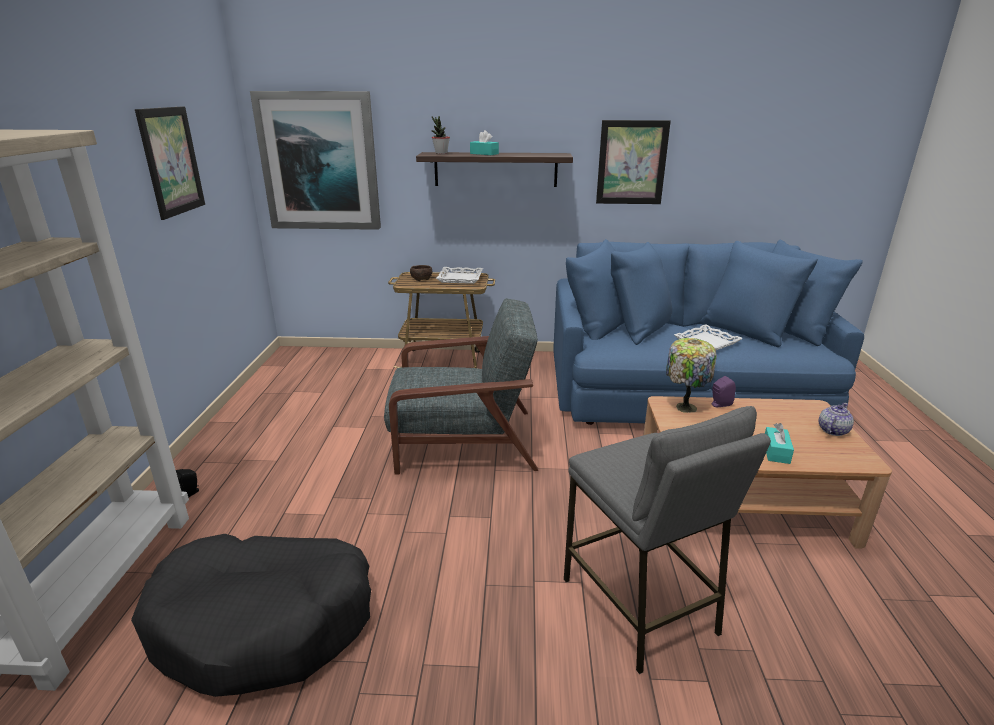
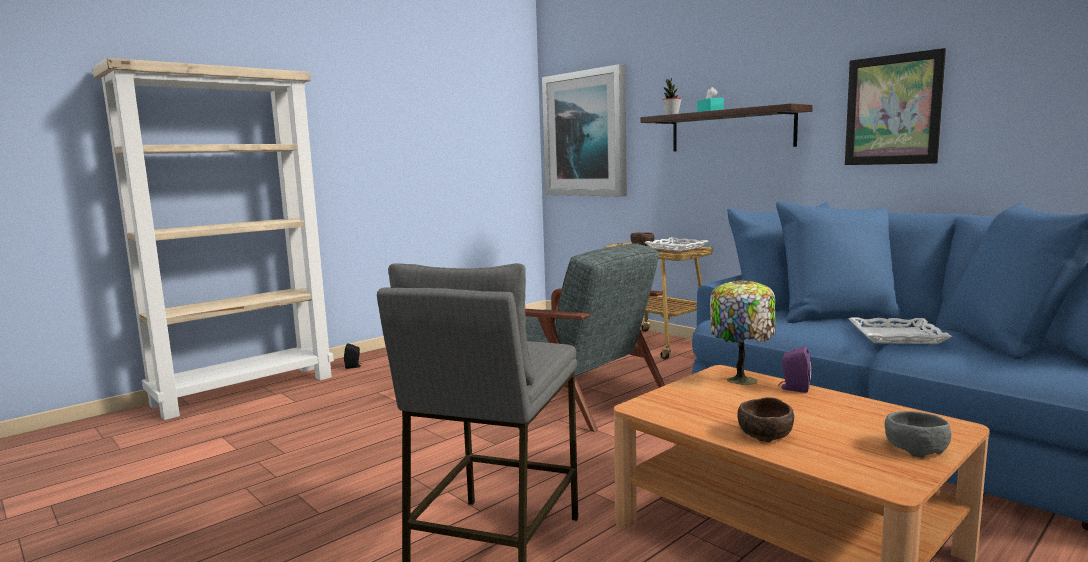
camera: 45 degrees right, 15 degrees down
(171, 161) = (440, 122): picture -> none
(264, 622) = (272, 435): black dog bed -> none
(776, 452) = (765, 435): turquoise tissue box -> brown bowl
(832, 430) = (914, 448): teapot -> grey bowl

